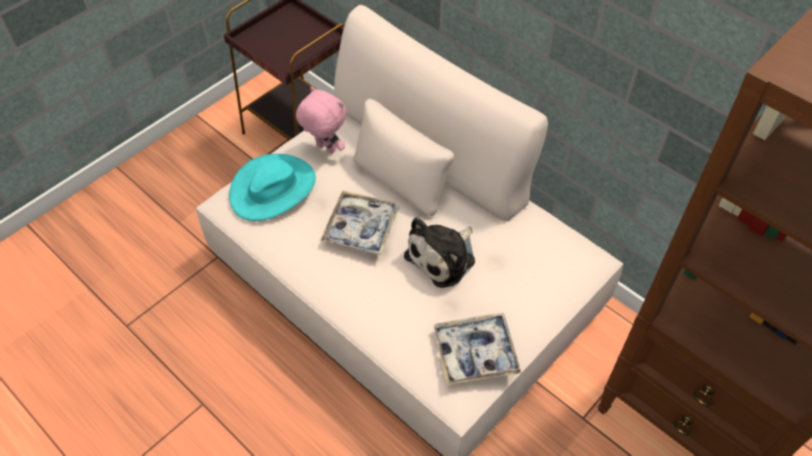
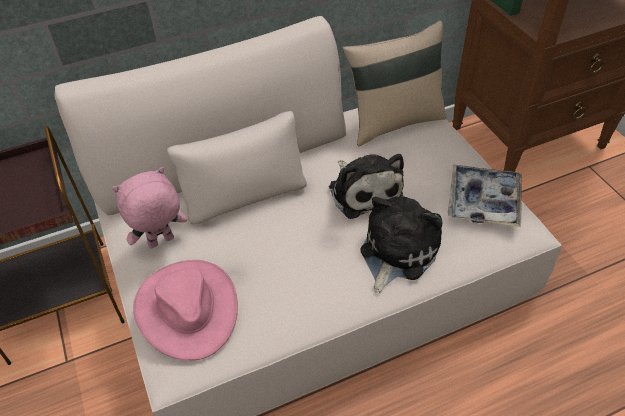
camera: 65 degrees left, 5 degrees down
(273, 188) = (187, 309): turquoise hat -> pink hat
(361, 228) = (294, 242): tray -> none
(383, 301) = (396, 251): none -> plush toy
(550, 253) = (394, 121): none -> beige pillow

